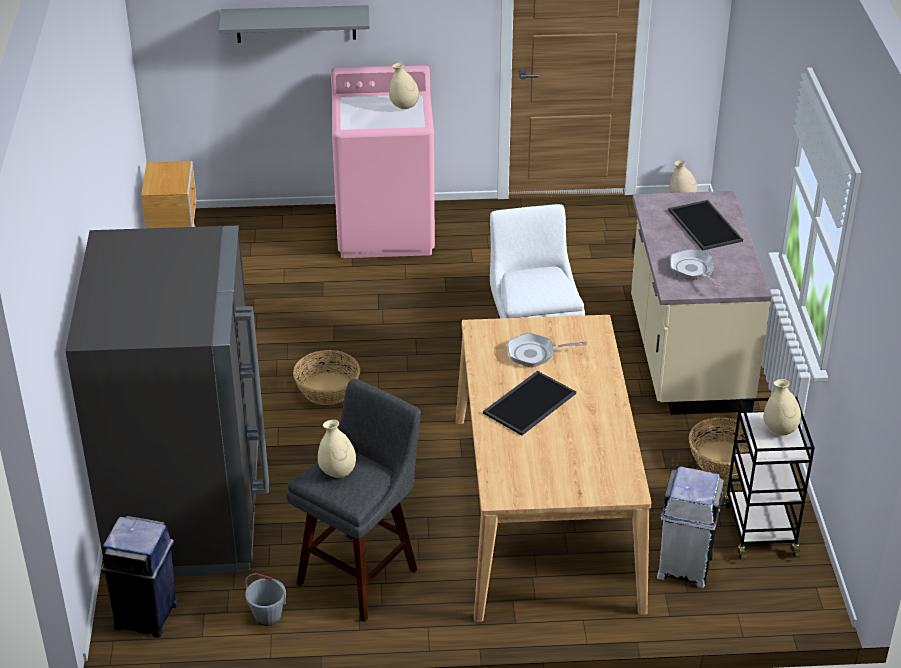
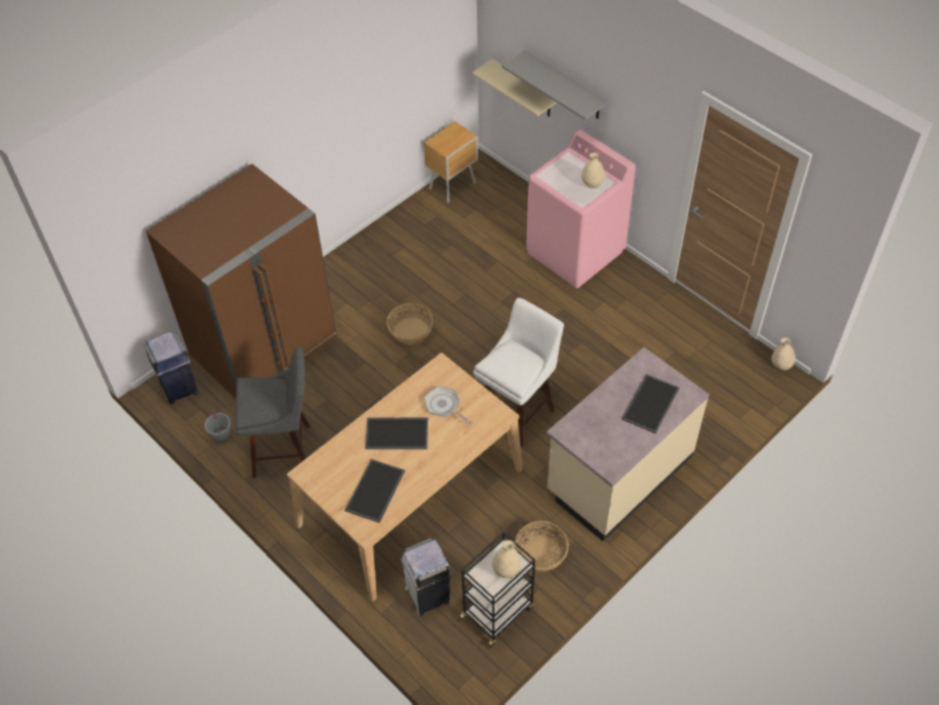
camera: 50 degrees right, 15 degrees up
(188, 510) = (264, 347): grey fridge -> brown fridge
(227, 68) = (524, 89): none -> beige shelf
(337, 472) = (260, 391): beige vase -> none
(588, 457) = (376, 491): none -> tray
(693, 271) = (594, 429): frying pan -> none

